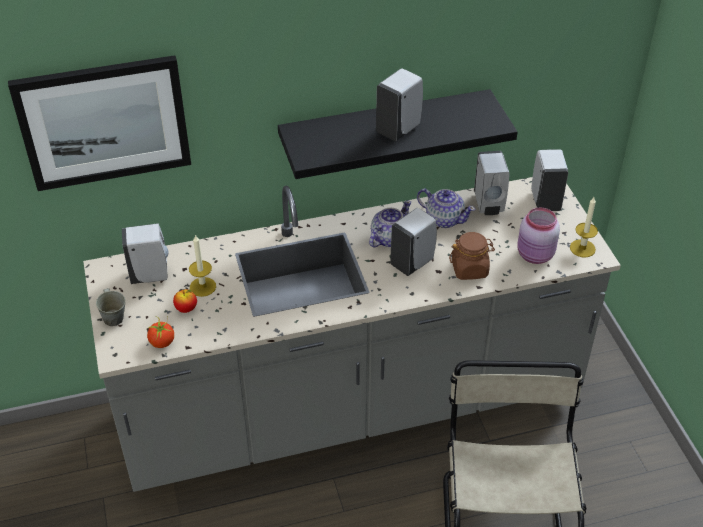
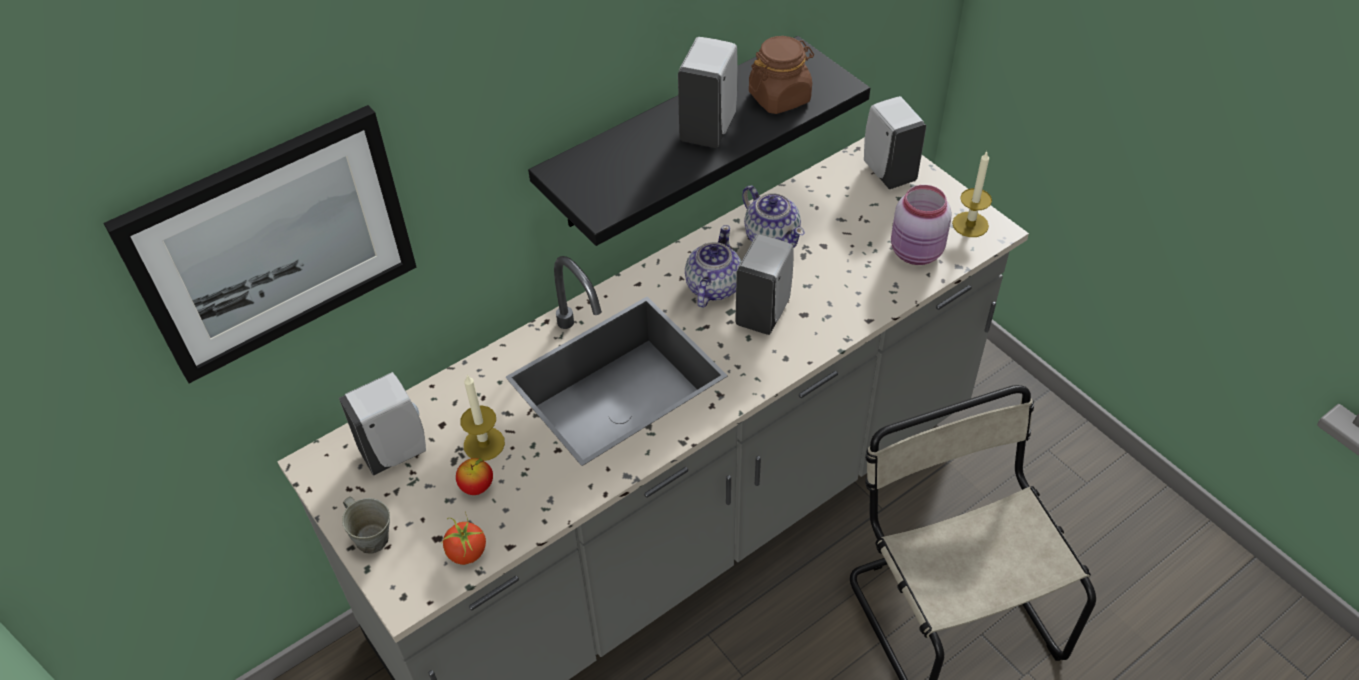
camera: 20 degrees left, 5 degrees up
(444, 219) = (771, 236): teapot -> teapot turned 45 degrees clockwise
(470, 269) = (843, 298): brown jar -> brown jar (780, 97)
(488, 205) = (819, 199): white soap dispenser -> none

